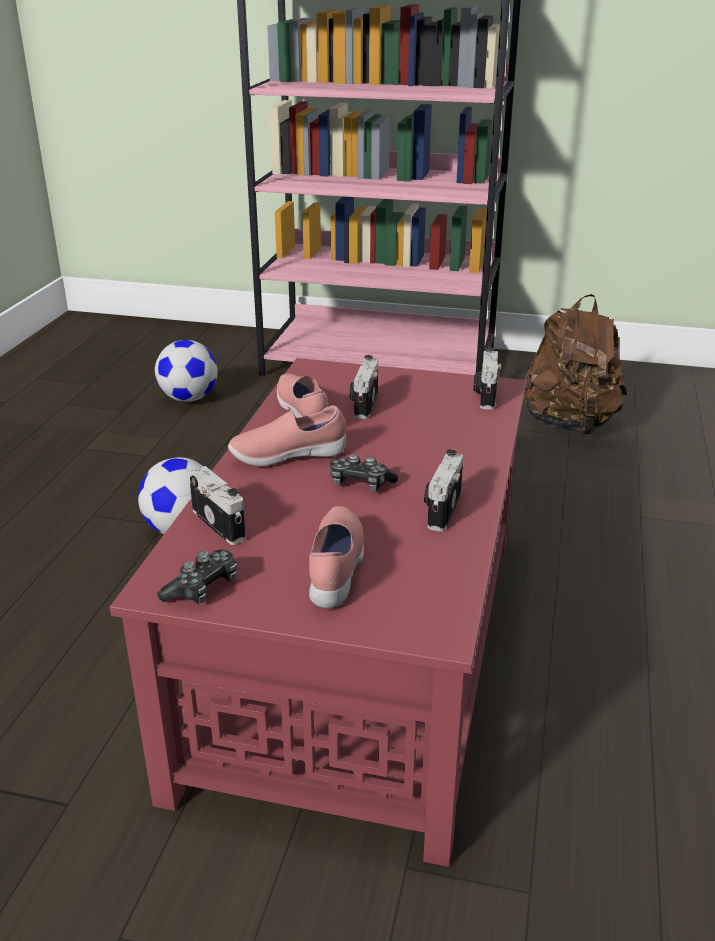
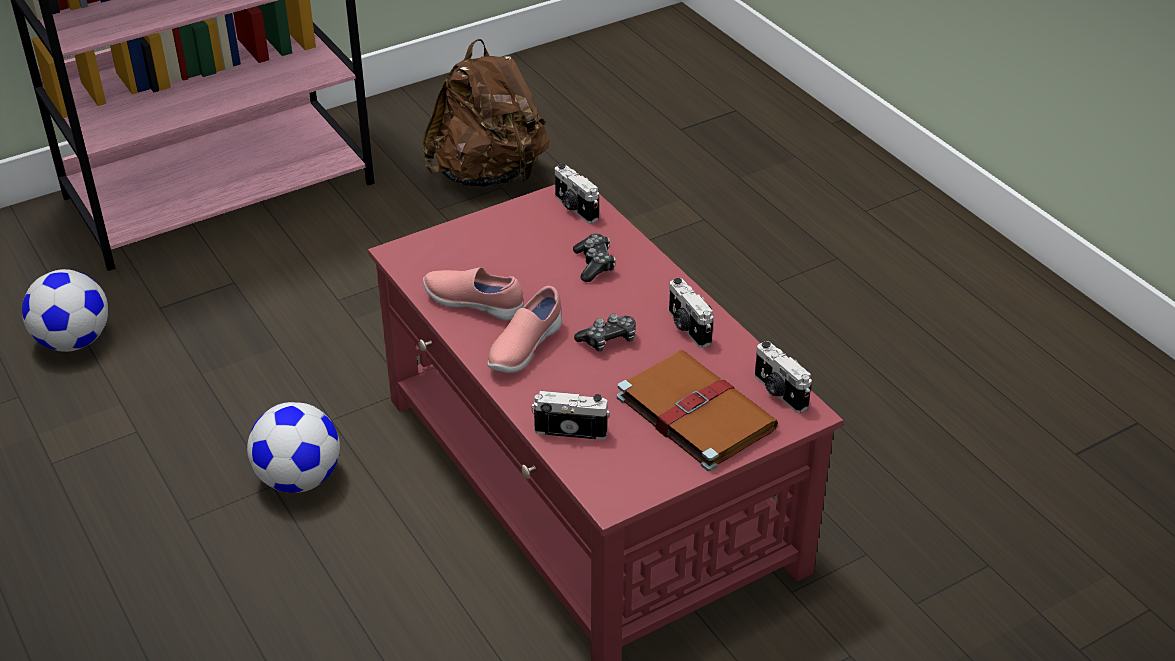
camera: 45 degrees left, 10 degrees up
(202, 588) = (637, 478): game controller -> game controller (594, 264)
(337, 569) = (693, 412): pink shoe -> brown book
(364, 404) = (501, 267): camera -> camera (779, 392)

